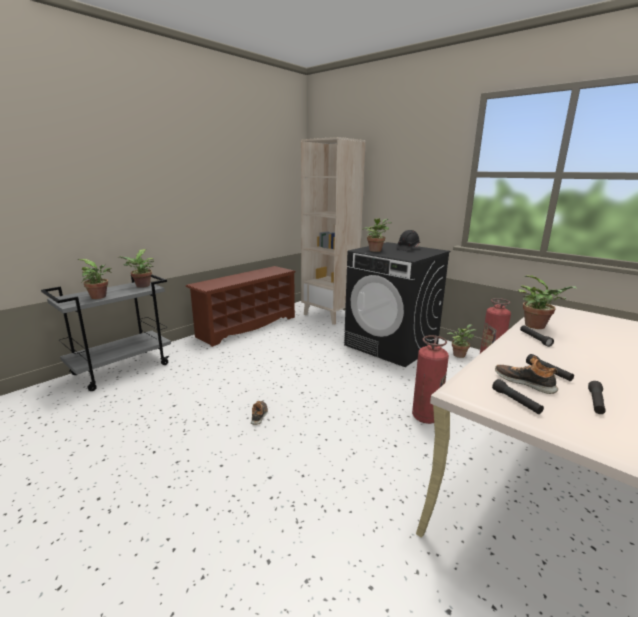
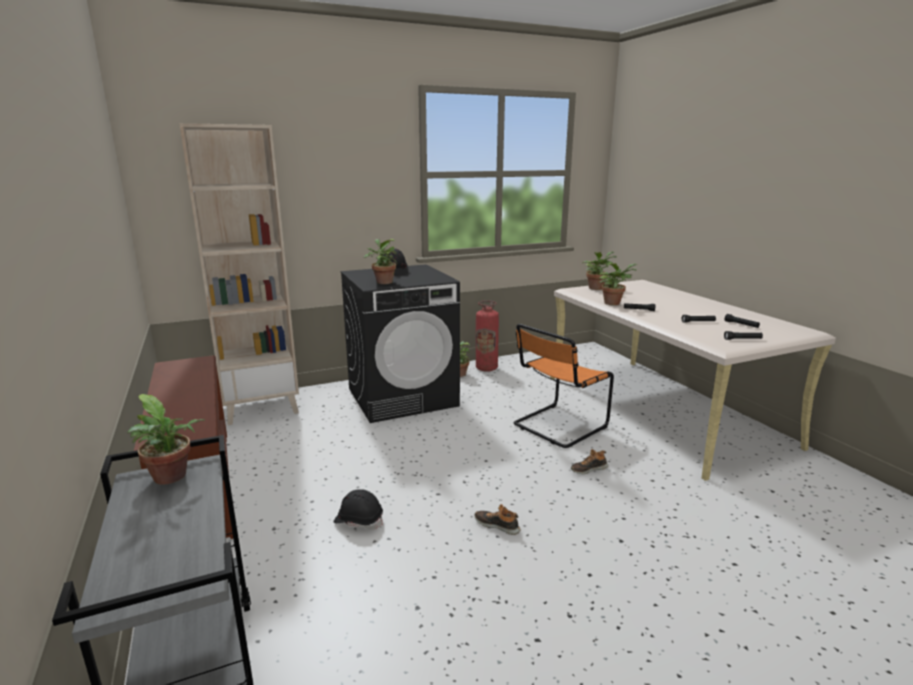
camera: 65 degrees left, 0 degrees up
(100, 297) = (192, 533): potted plant -> potted plant (596, 288)
(239, 370) = (359, 521): none -> black hard hat
(425, 417) = (557, 426): fire extinguisher -> orange chair
(524, 382) = (714, 330): shoe -> shoe (588, 469)

